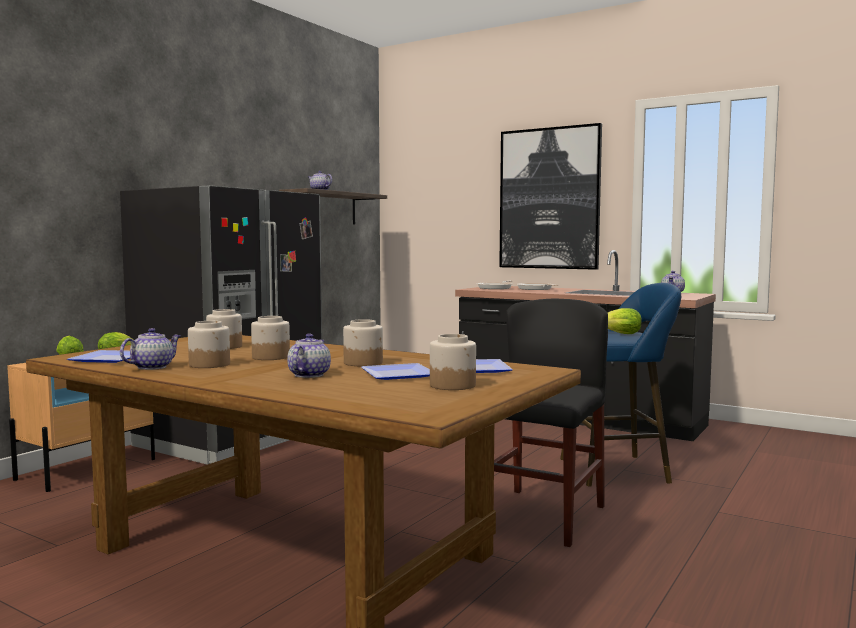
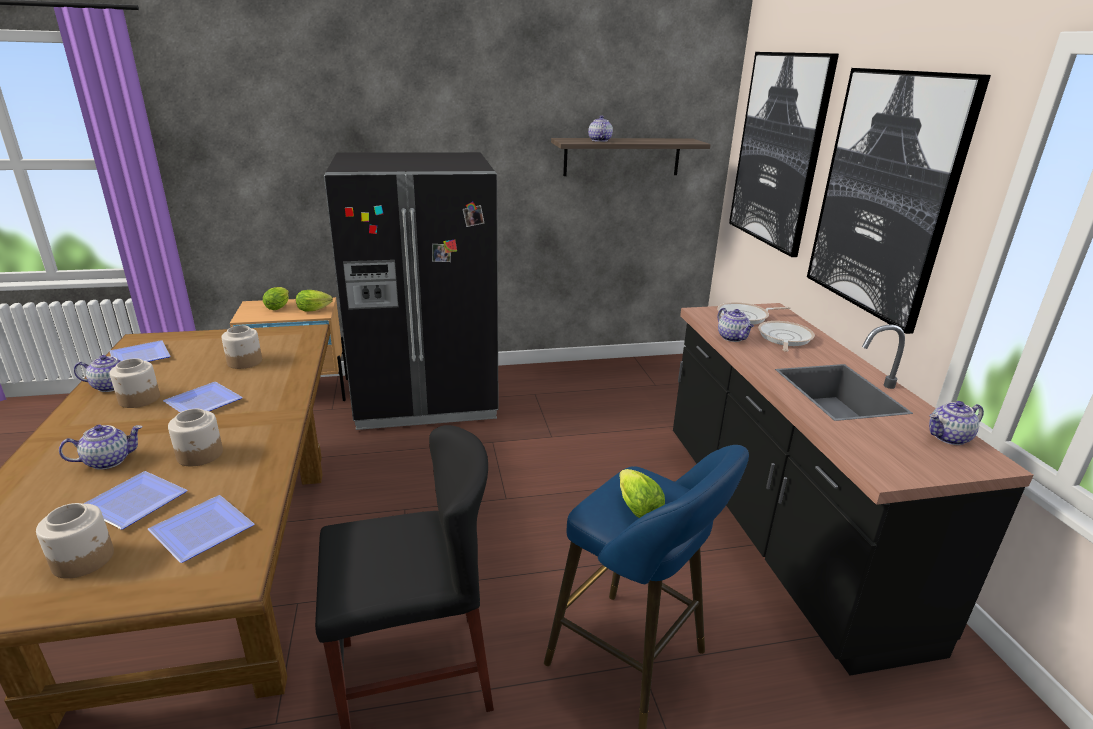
camera: 45 degrees right, 20 degrees up
(270, 357) = (201, 402): jar -> plate
(440, 195) = (778, 151): none -> picture
(515, 291) = (733, 338): none -> teapot

